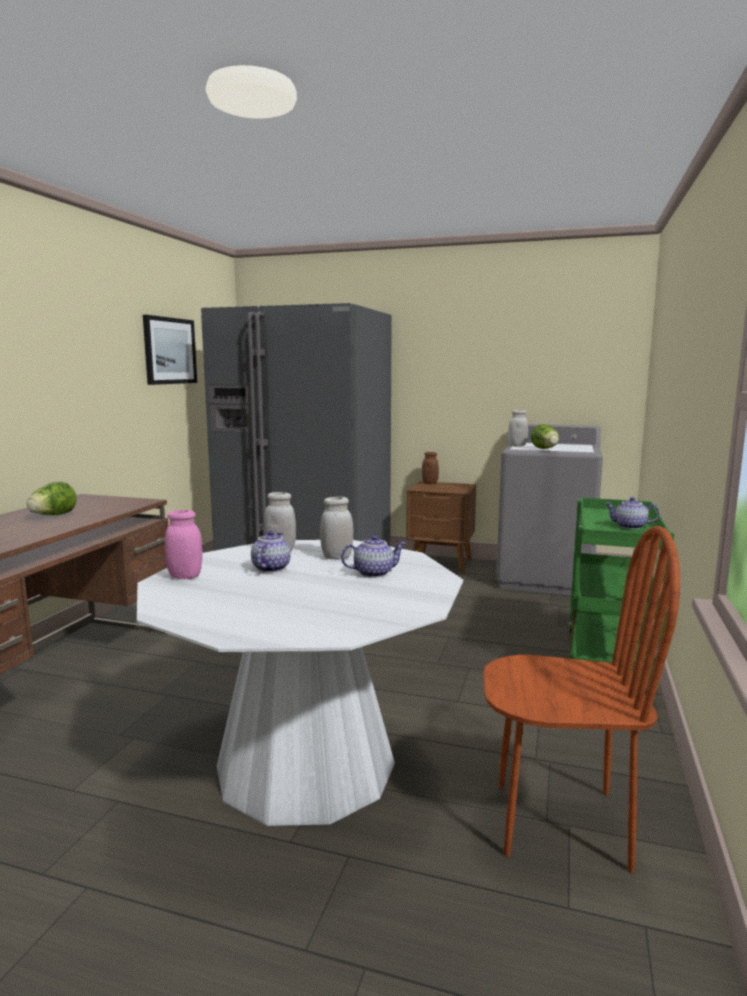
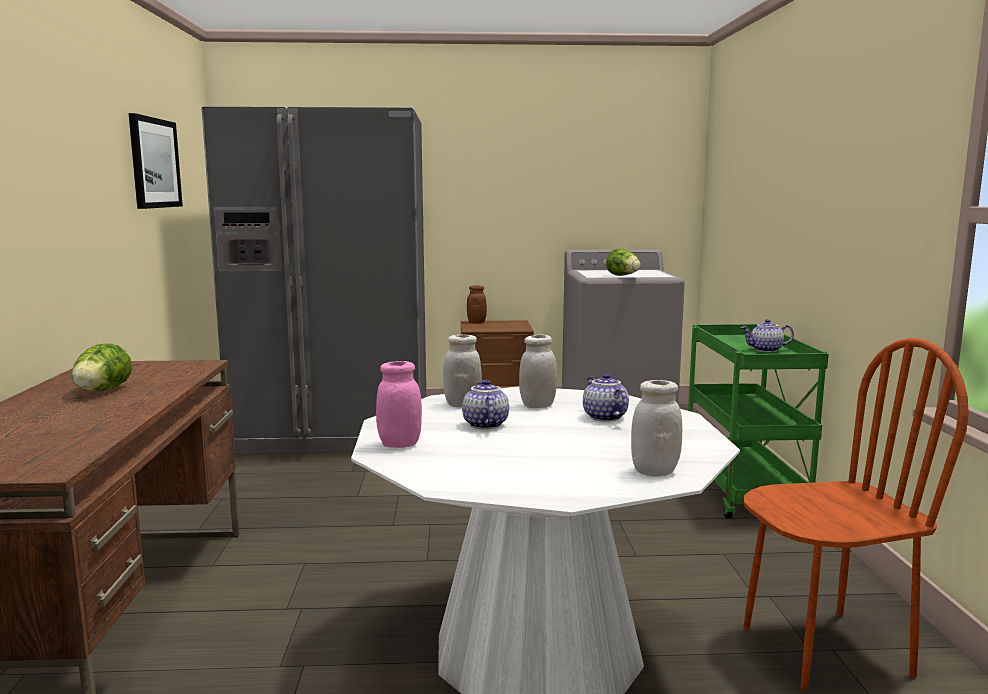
camera: 20 degrees left, 0 degrees up
(373, 573) = (603, 417): teapot -> teapot turned 75 degrees counterclockwise
(517, 446) = (587, 273): white jar -> white jar (654, 471)

